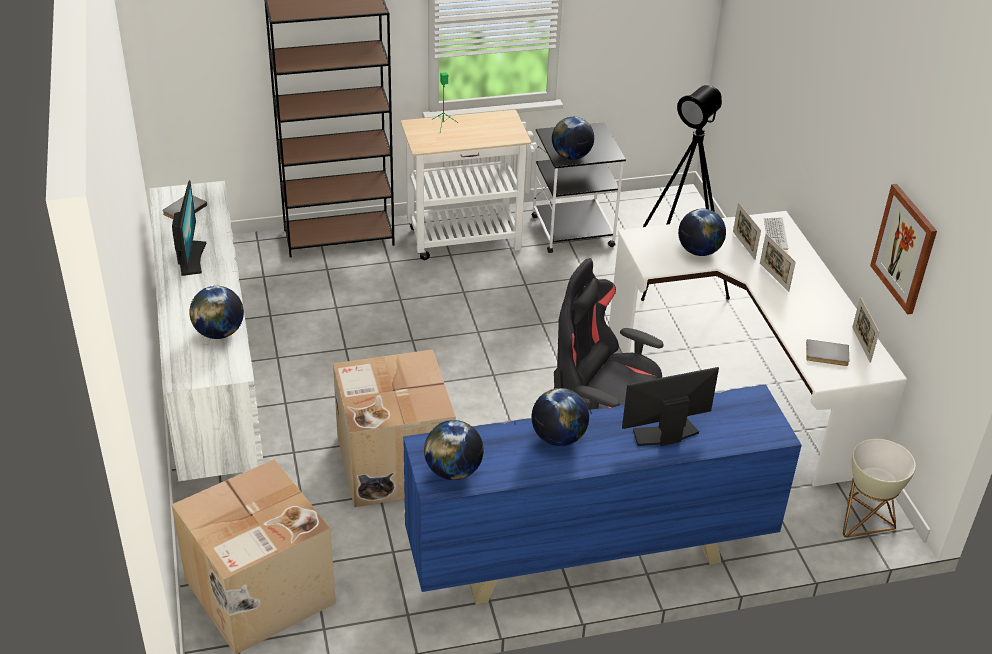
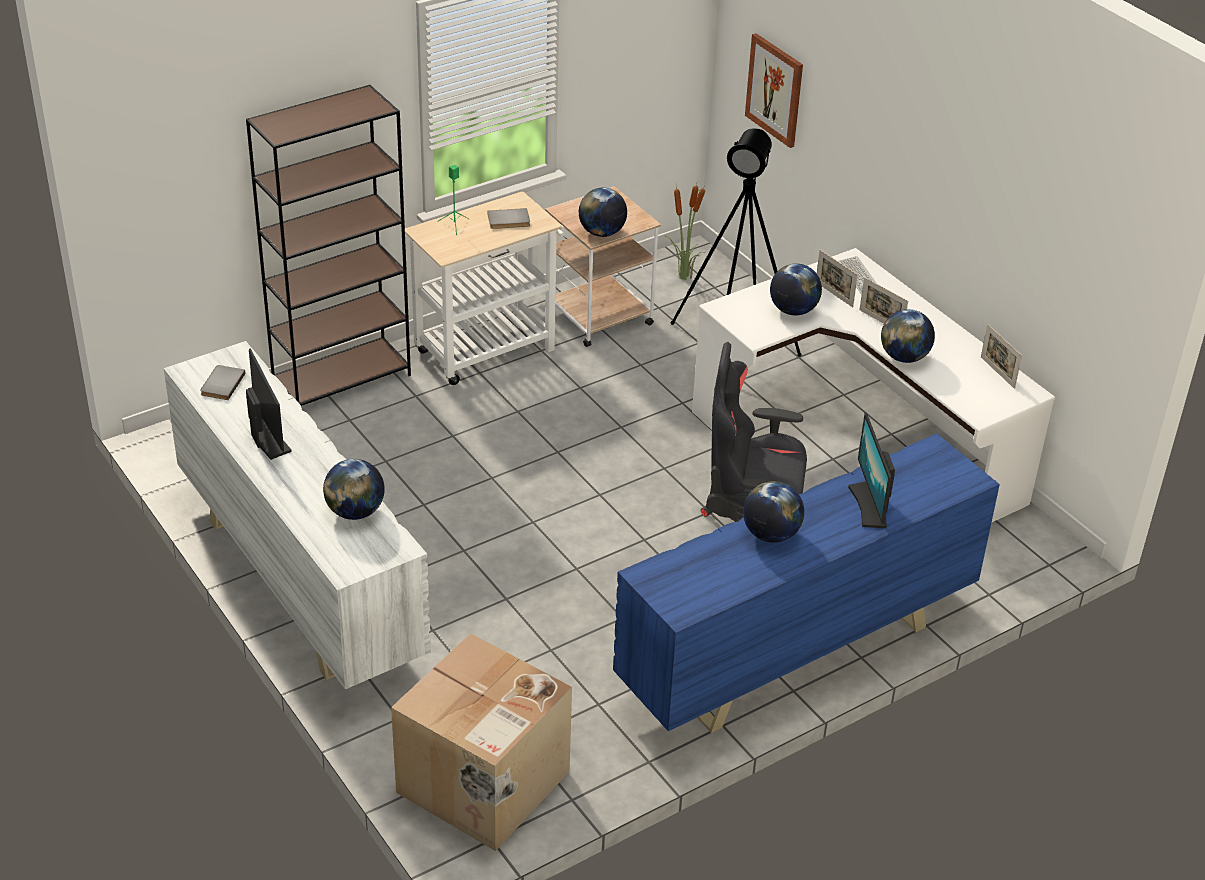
camera: 20 degrees left, 0 degrees up
(392, 462) = (546, 613): cardboard box -> none
(453, 471) = (688, 593): globe -> globe (904, 357)
(574, 231) = (600, 315): black cart -> beige cart
(661, 214) = (683, 277): none -> potted plant
(665, 434) = (870, 505): monitor -> monitor turned 60 degrees counterclockwise
(827, 355) = (971, 390): grey book -> grey book (509, 221)
(865, 521) = (1039, 551): planter -> none
(904, 248) = (1030, 265): picture -> picture (775, 90)

